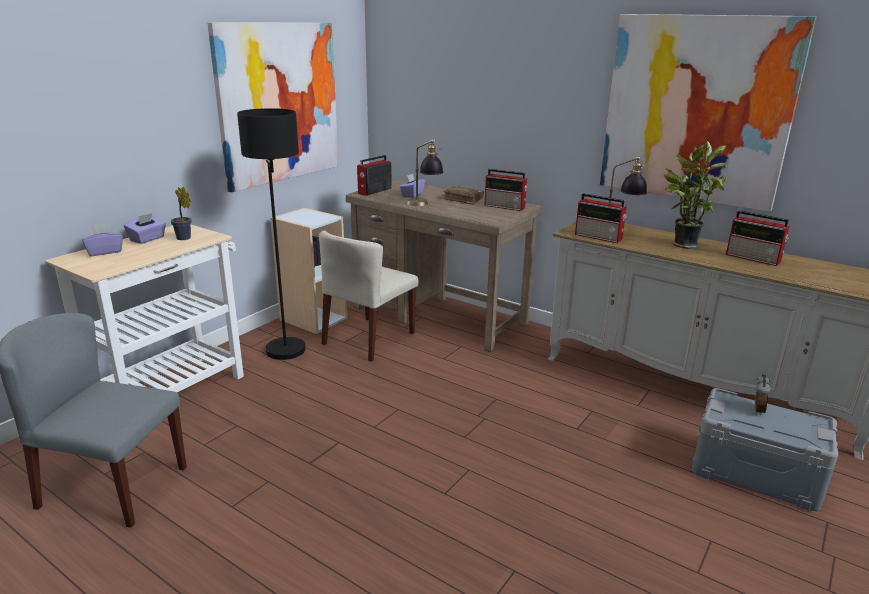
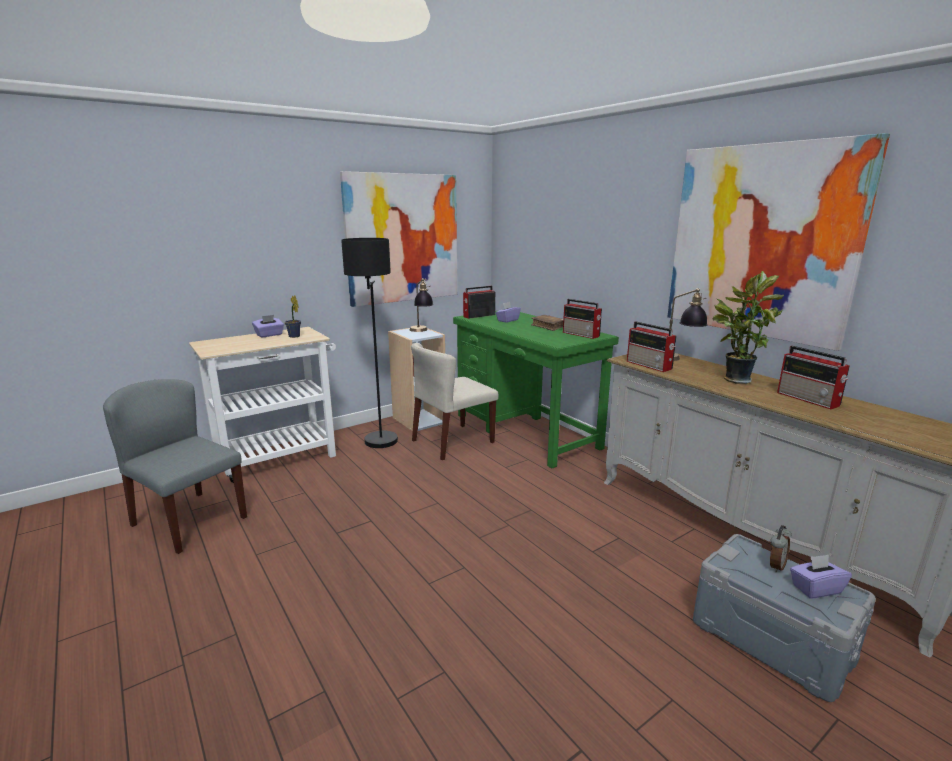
camera: 20 degrees right, 5 degrees down
(104, 252) = (232, 340): purple tissue box -> purple tissue box (815, 588)
(424, 205) = (509, 328): table lamp -> table lamp (421, 331)
(440, 315) = (526, 431): brown desk -> green desk

